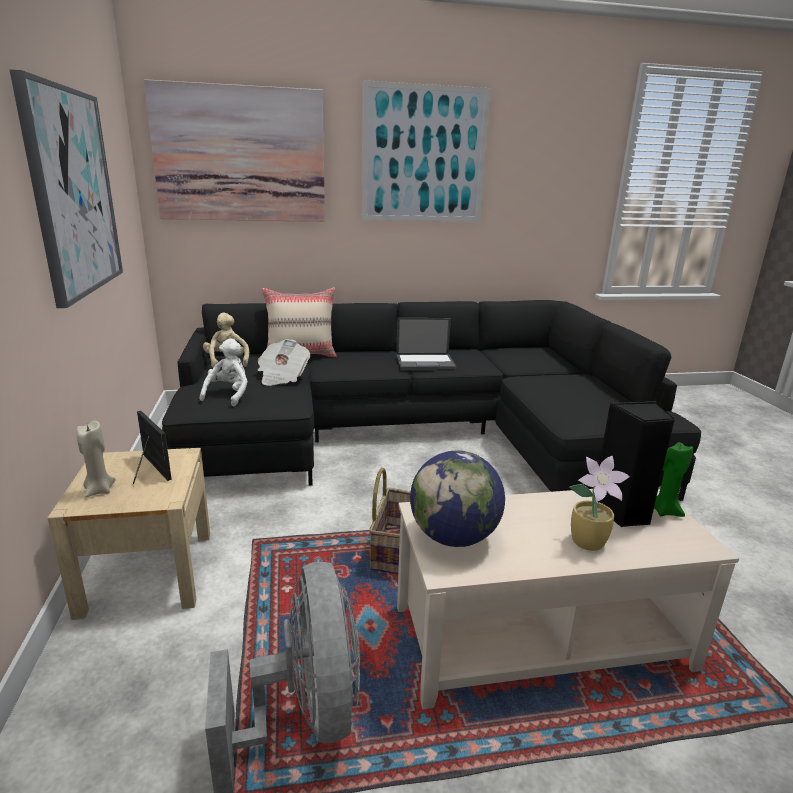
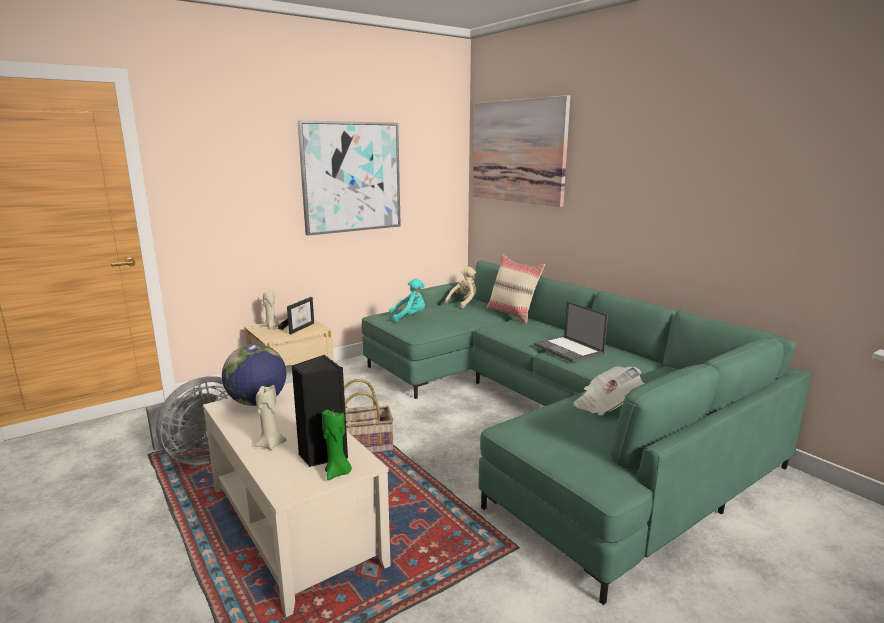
camera: 65 degrees right, 5 degrees down
(229, 395) = (409, 317): white plush toy -> turquoise plush toy
(282, 377) = (458, 320): newspaper -> newspaper (606, 405)
(419, 433) = (547, 415): black sofa -> green sofa
(424, 155) = (647, 147): picture -> none
(589, 542) = (270, 444): potted plant -> beige candle

